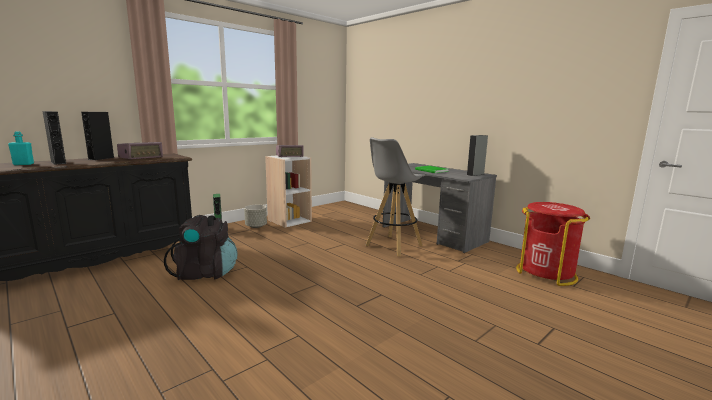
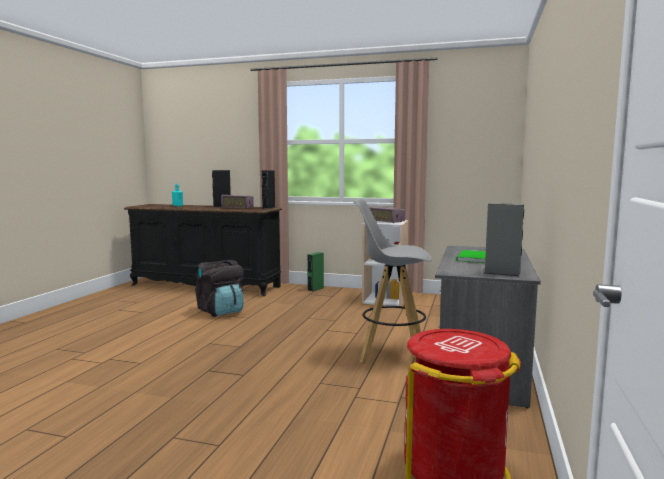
camera: 60 degrees right, 5 degrees down
(58, 162) = (192, 206): black speaker -> black speaker (268, 207)
(256, 226) = (344, 295): grey planter -> none

